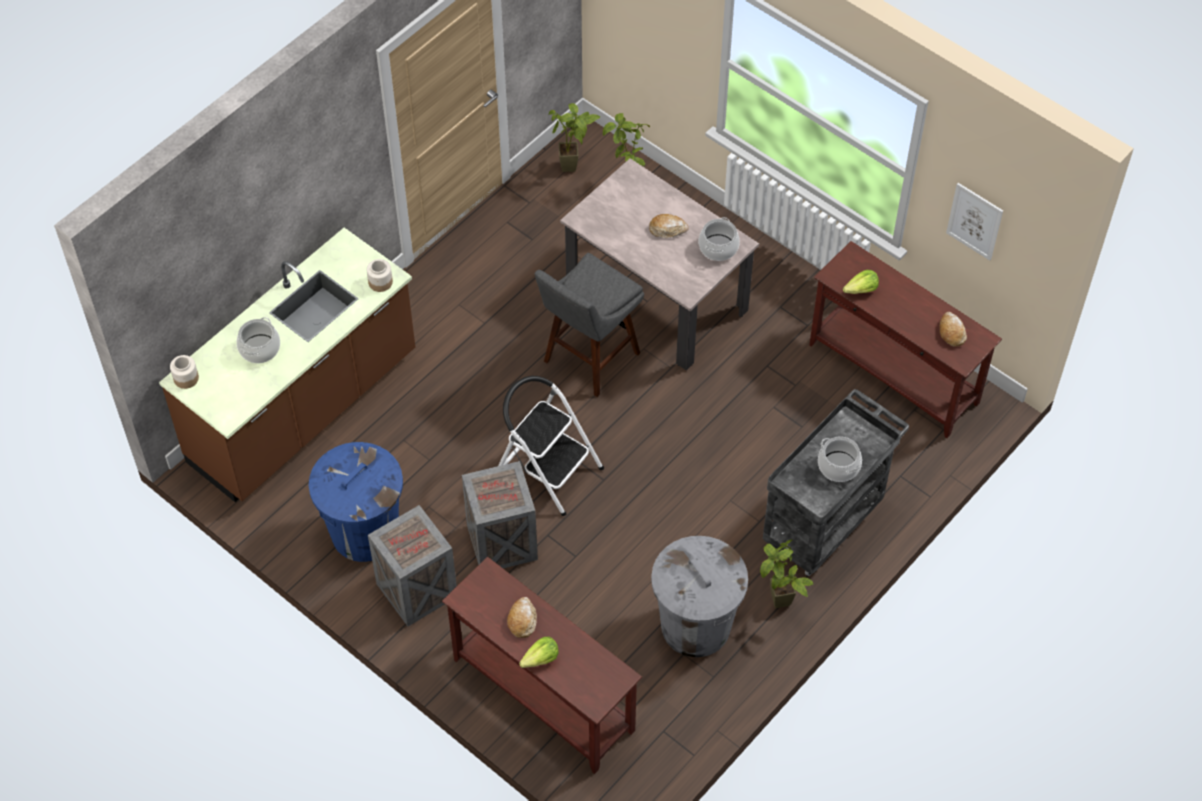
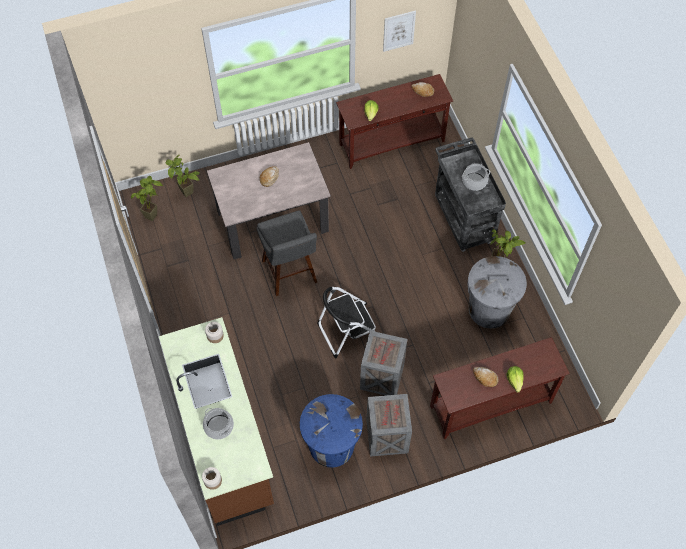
camera: 60 degrees left, 5 degrees up
(718, 248) = (299, 161): cooking pot -> none

